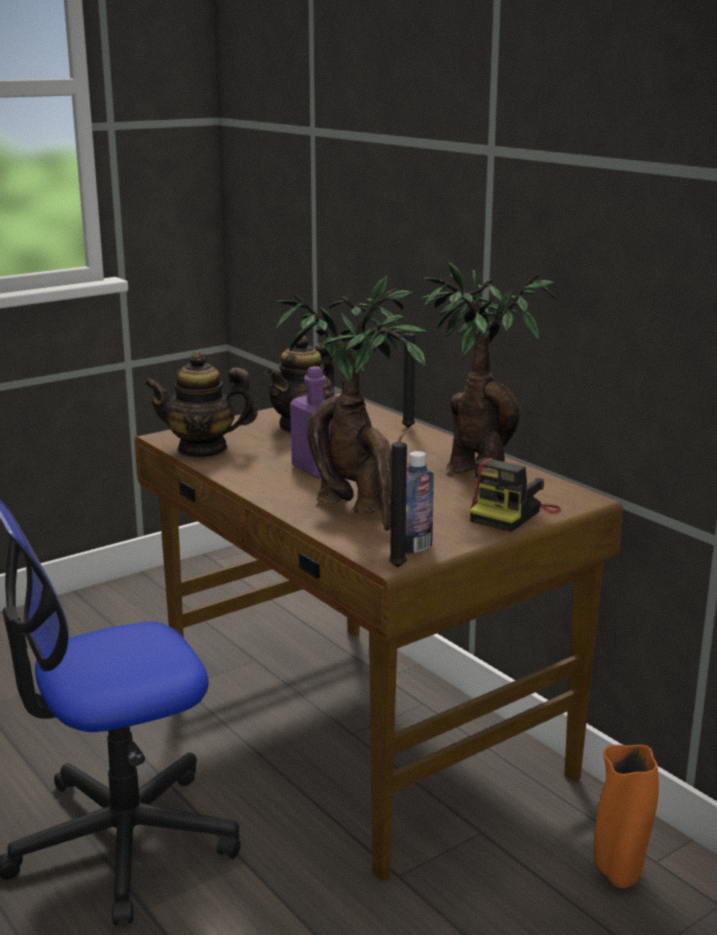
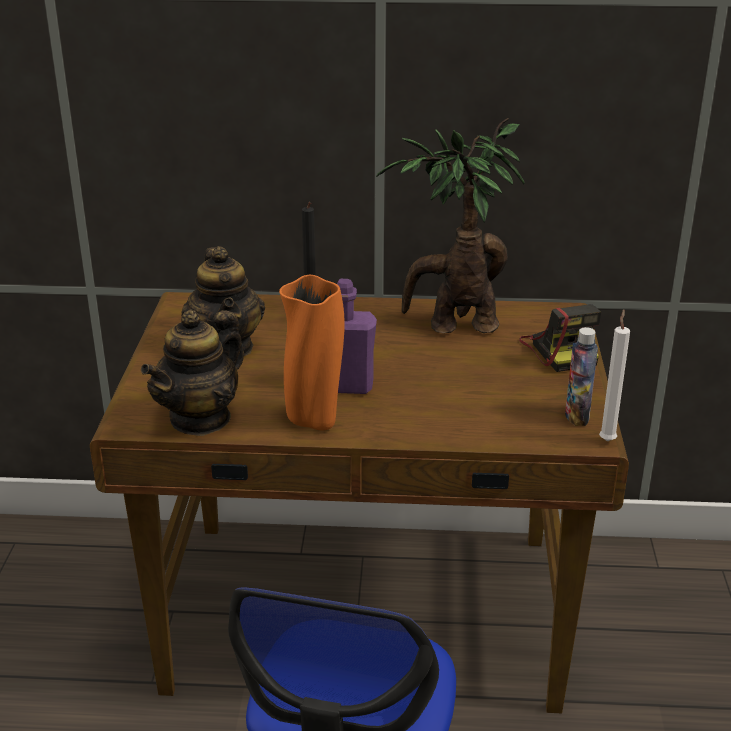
camera: 50 degrees left, 10 degrees up
(356, 509) = (463, 407): potted plant -> none
(400, 566) = (607, 439): black candle -> white candle
(619, 874) = (657, 591): orange vase -> orange vase (314, 420)

